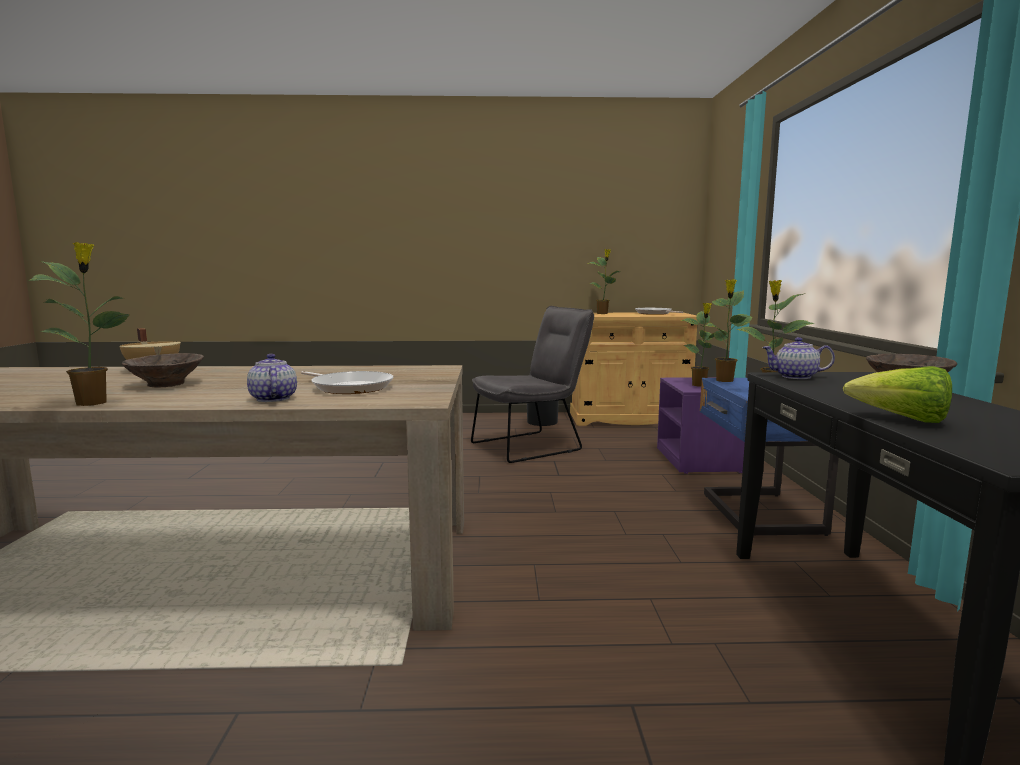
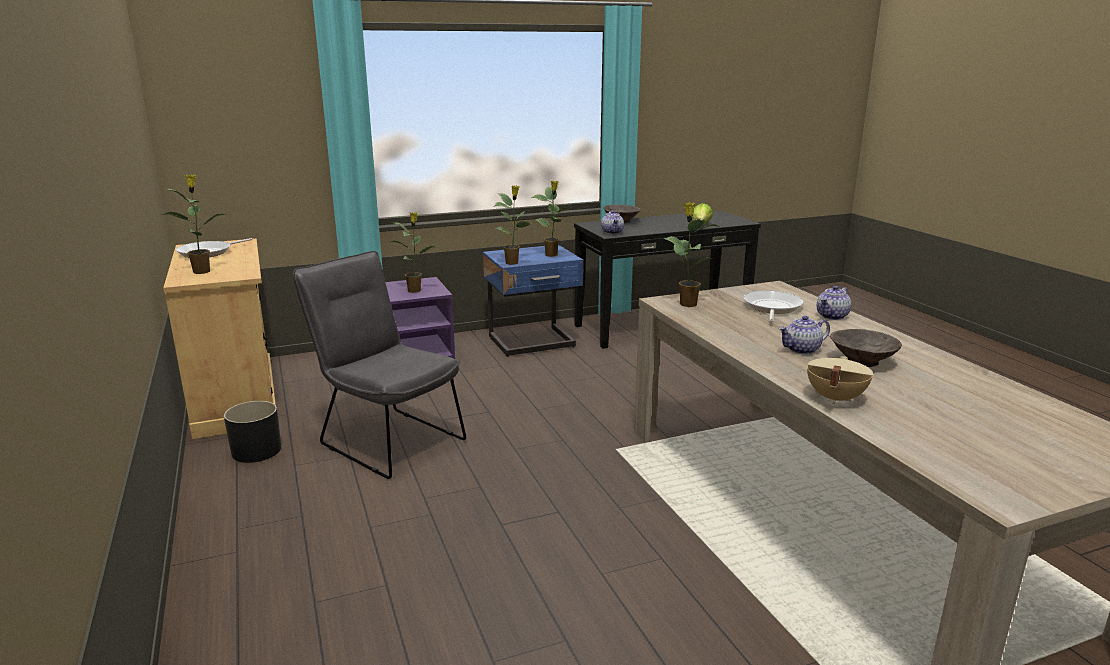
camera: 110 degrees left, 10 degrees up
(94, 402) = (932, 356): potted plant -> potted plant (687, 304)
(235, 377) = (802, 350): none -> teapot

